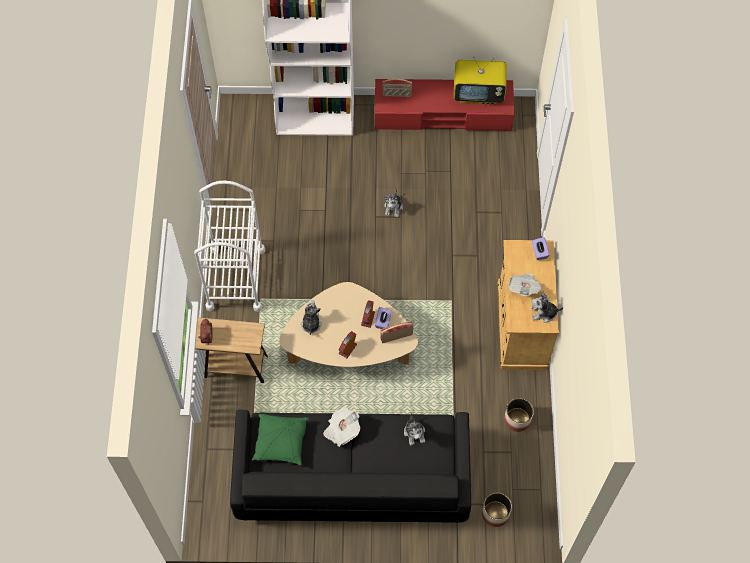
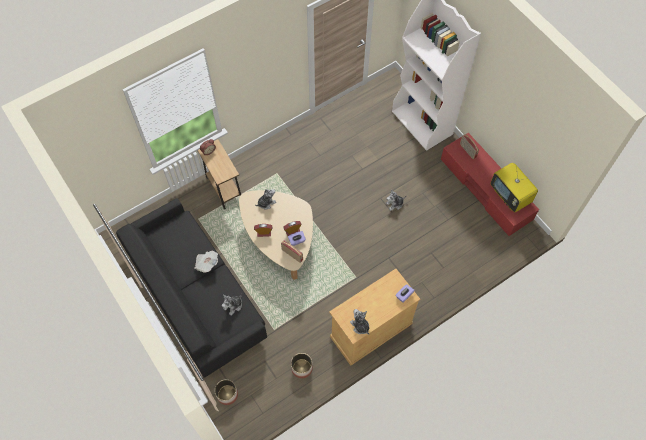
camera: 55 degrees right, 0 degrees up
(235, 278) = (280, 152): white cart -> none
(281, 442) = (176, 236): green pillow -> none
(524, 288) = (369, 302): newspaper -> none

